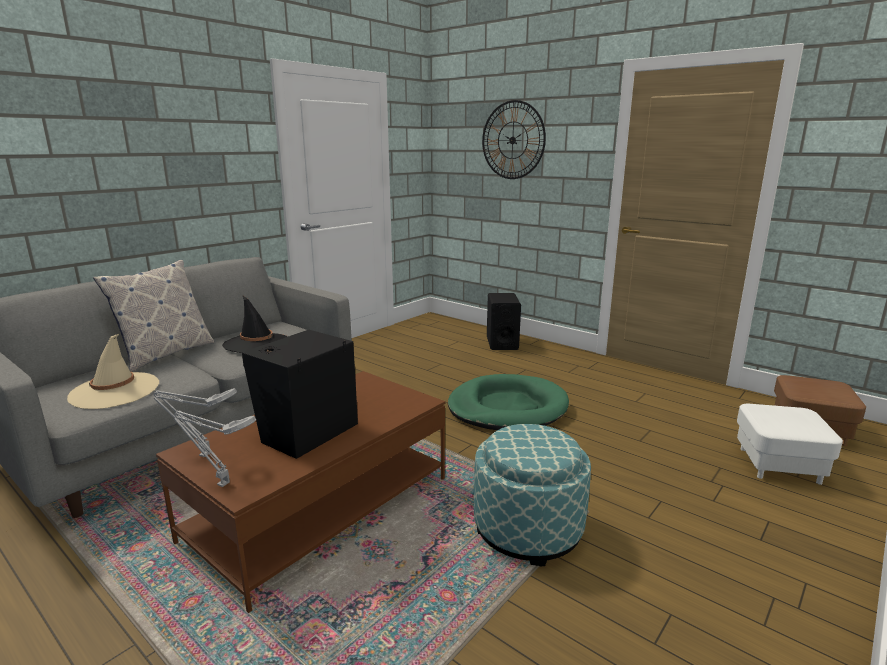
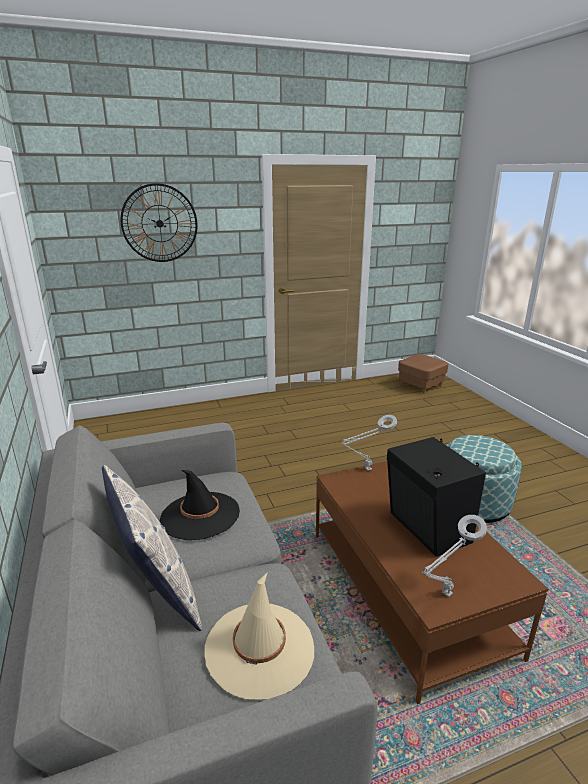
camera: 60 degrees left, 5 degrees up
(221, 483) = (502, 590): grey table lamp -> grey table lamp (366, 470)
(502, 343) = (202, 415): black speaker -> none
(507, 408) = (317, 455): green dog bed -> none
(778, 465) = (448, 408): white ottoman -> none

